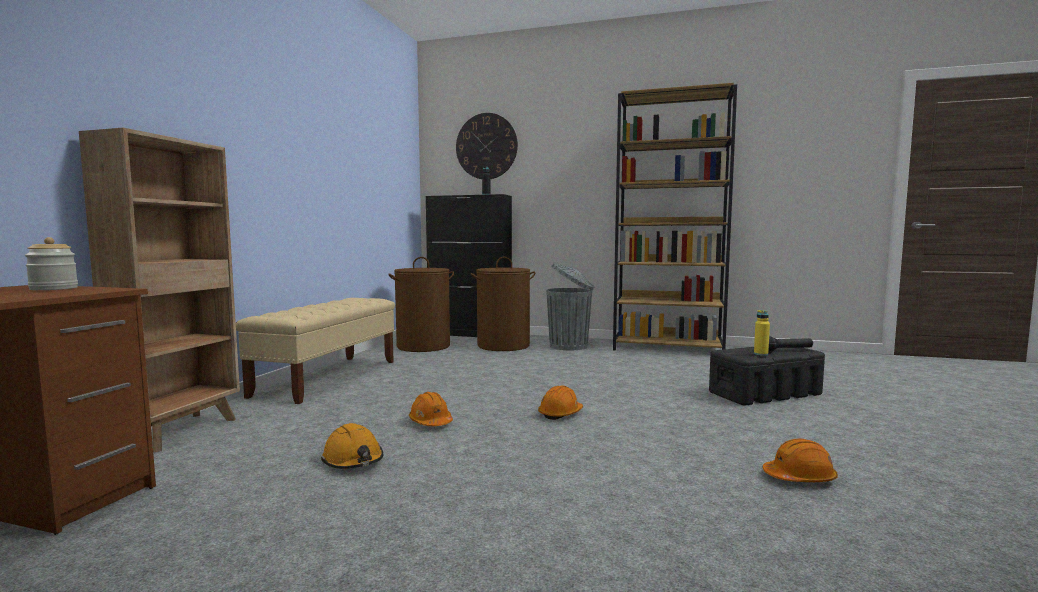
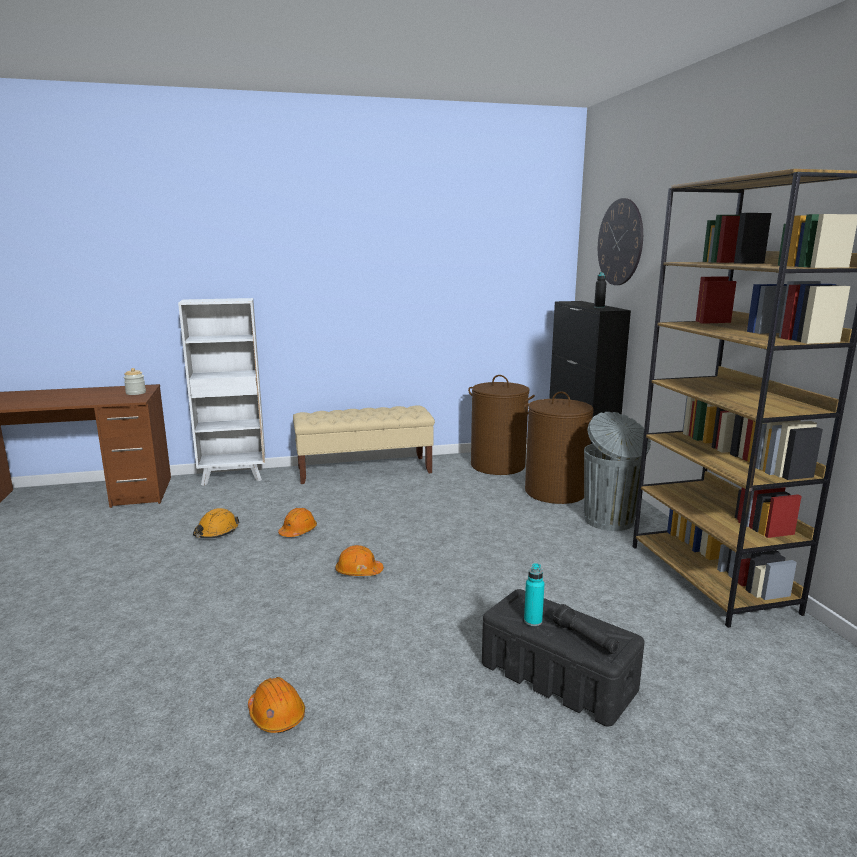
camera: 60 degrees right, 10 degrees up
(181, 430) = (234, 477): brown bookcase -> white bookcase
(761, 354) = (533, 621): yellow bottle -> turquoise bottle

